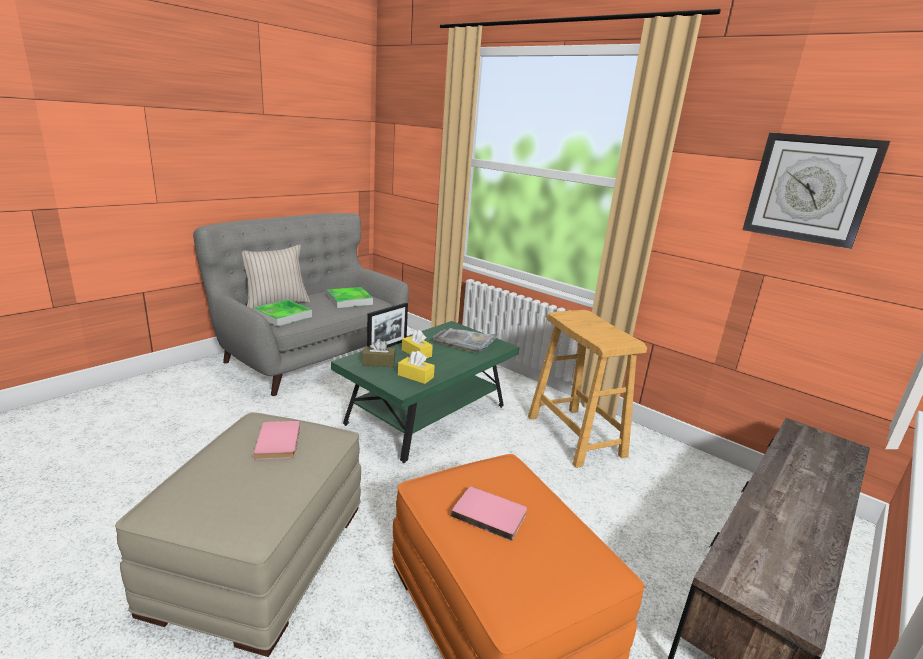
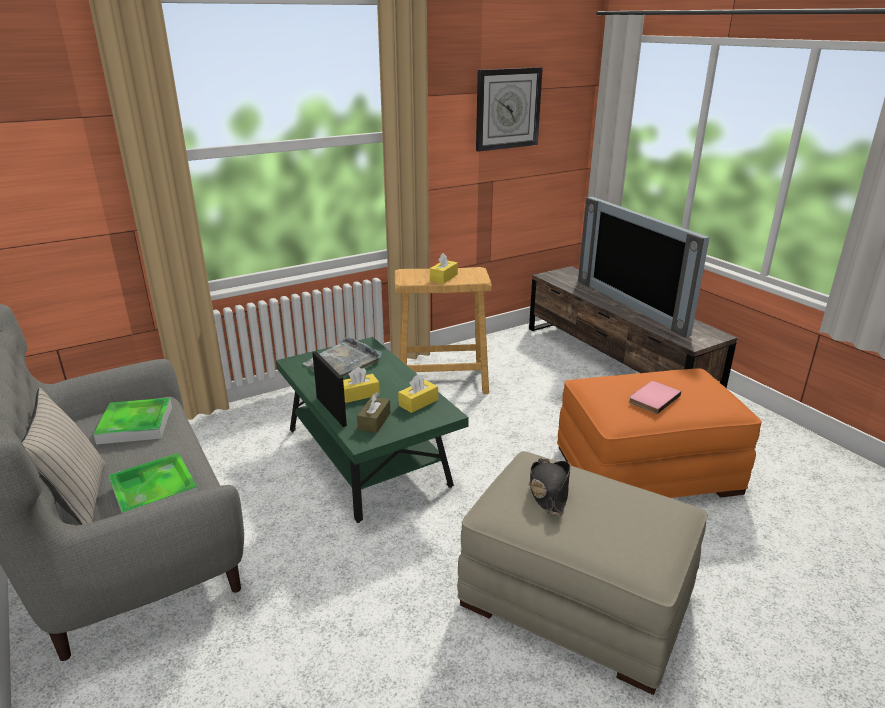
camera: 70 degrees left, 5 degrees up
(280, 442) = (548, 491): pink book -> black hat
(591, 328) = (443, 277): none -> yellow tissue box
(804, 510) = (634, 304): none -> television

